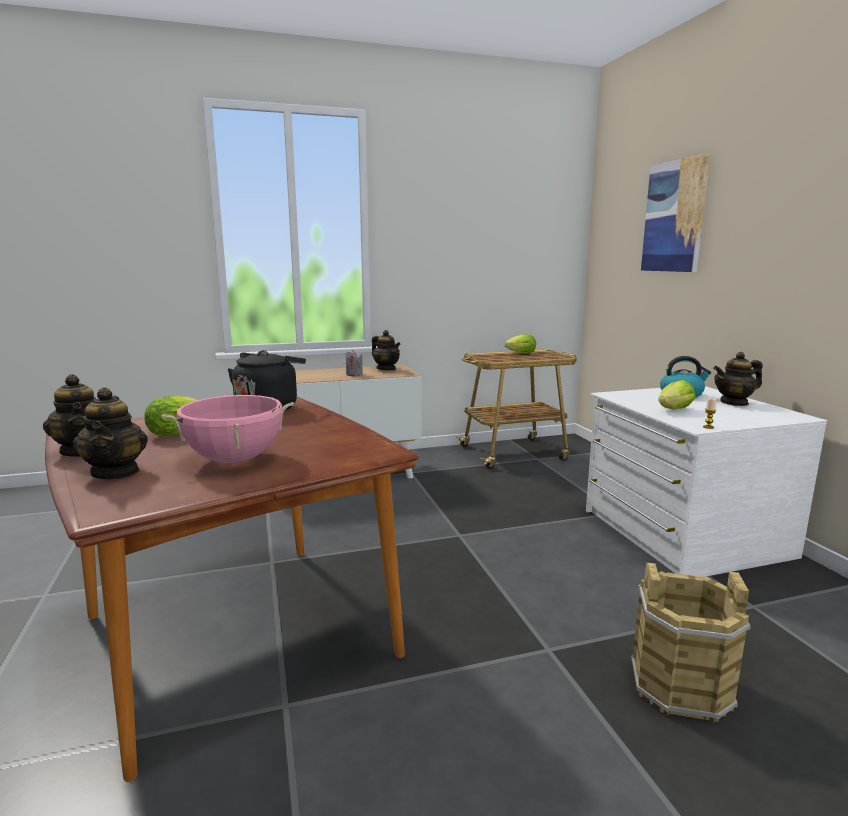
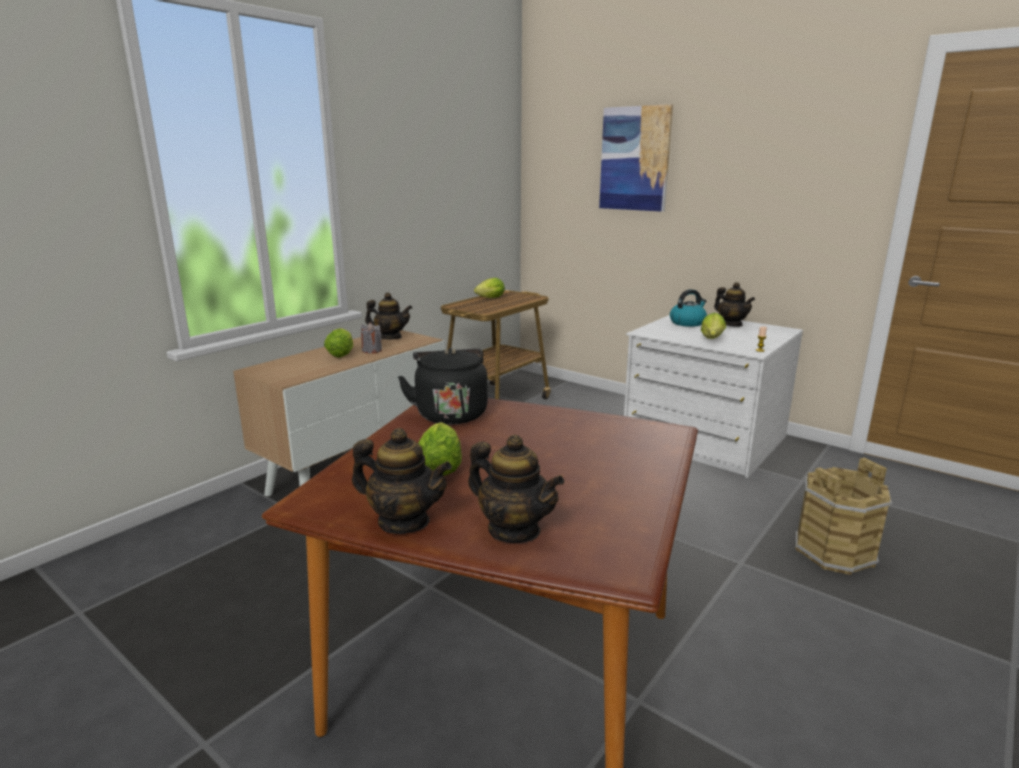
camera: 35 degrees left, 5 degrees up
(235, 460) = (582, 478): pink cooking pot -> none
(330, 373) = (342, 354): none -> lettuce
(734, 402) = (731, 324): teapot -> teapot turned 75 degrees counterclockwise

